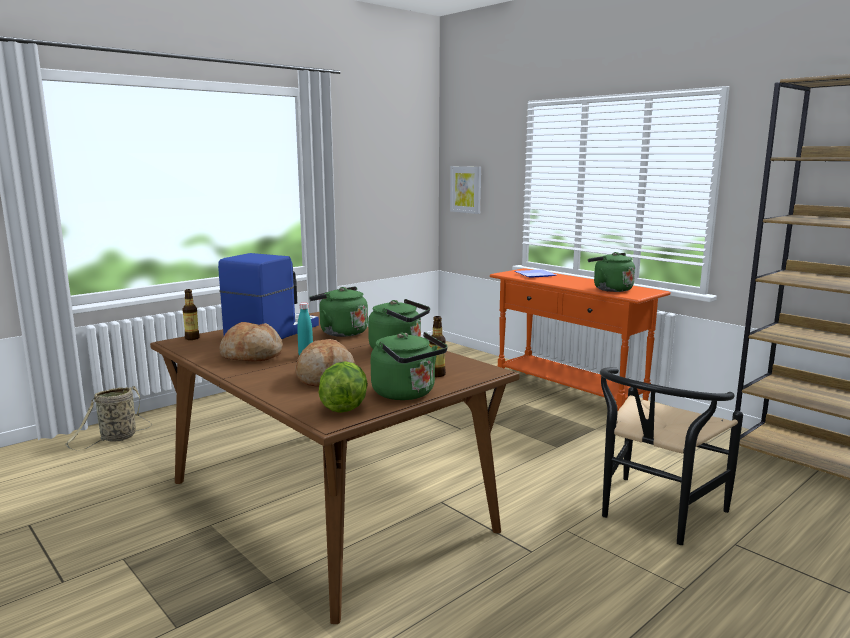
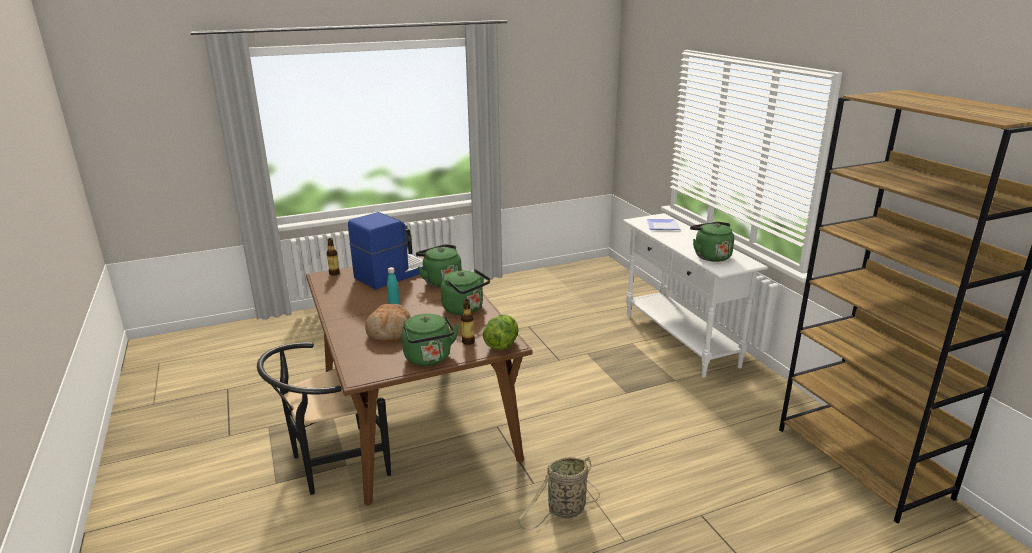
camera: 20 degrees right, 10 degrees up
(116, 438) = (307, 326): basket -> basket (564, 511)
(252, 355) = (360, 299): bread -> none
(344, 407) = (377, 365): lettuce -> lettuce (501, 345)
(466, 189) = (634, 124): picture -> none
(568, 396) = (680, 340): orange console table -> white console table
(654, 514) = (656, 474): black chair -> black chair (332, 464)

